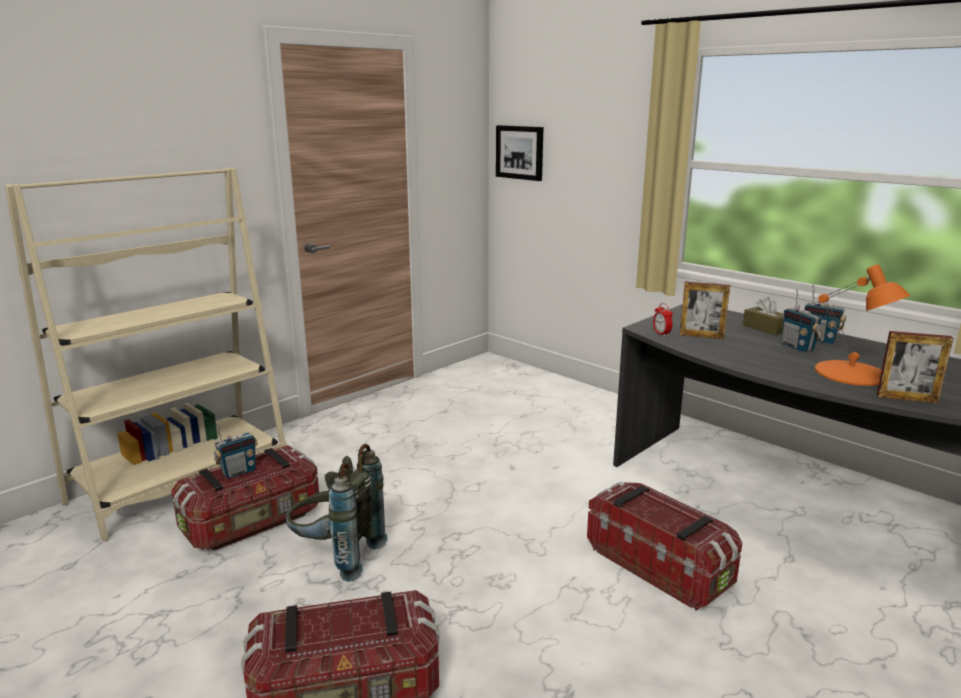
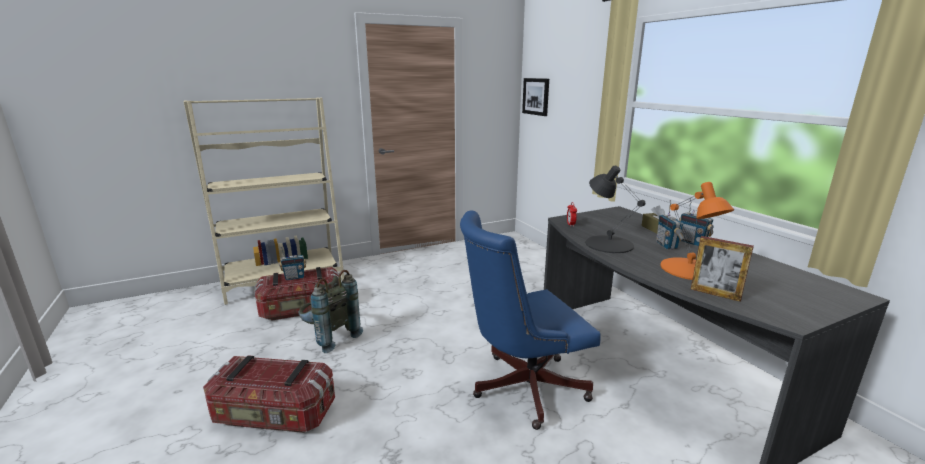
camera: 20 degrees right, 0 degrees up
(659, 566) = (521, 388): storage box -> blue office chair
(701, 336) = (599, 229): picture frame -> none
(734, 354) = (608, 244): none -> black table lamp

